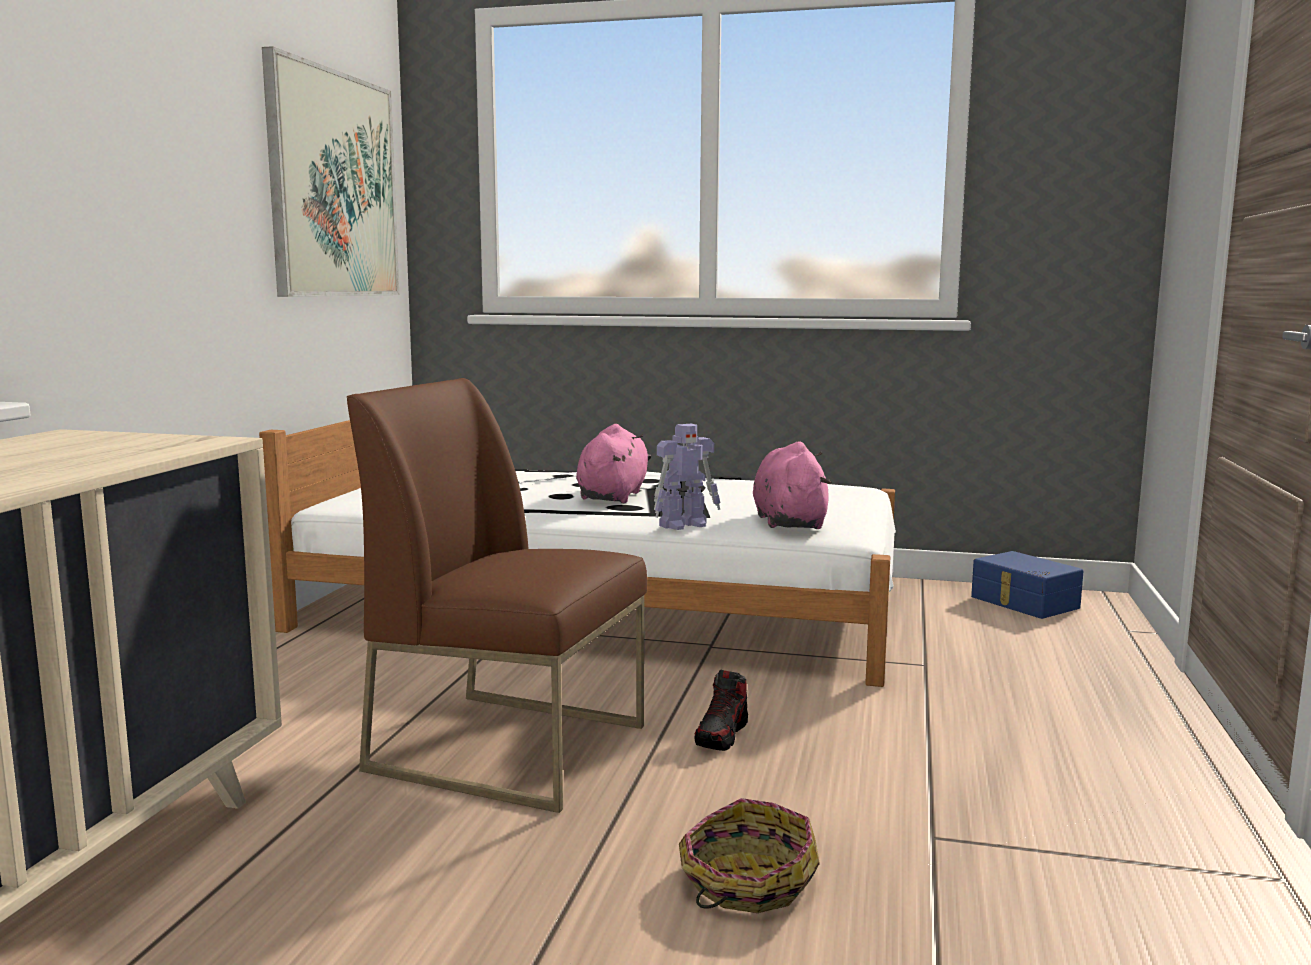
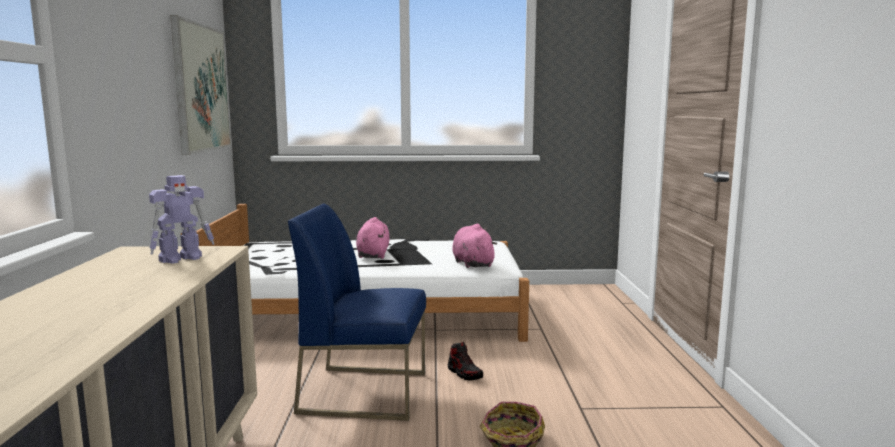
camera: 15 degrees left, 0 degrees up
(512, 747) = (365, 392): brown chair -> blue chair
(685, 524) = (423, 269): toy robot -> toy robot (182, 258)
(722, 735) = (465, 373): shoe -> shoe turned 45 degrees counterclockwise
(1023, 603) = (571, 293): blue storage box -> none

